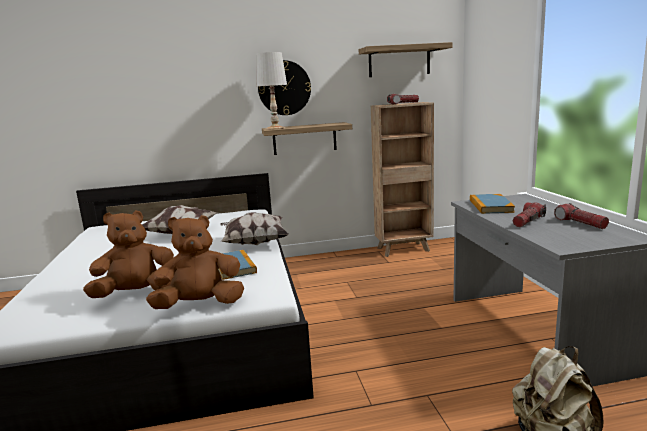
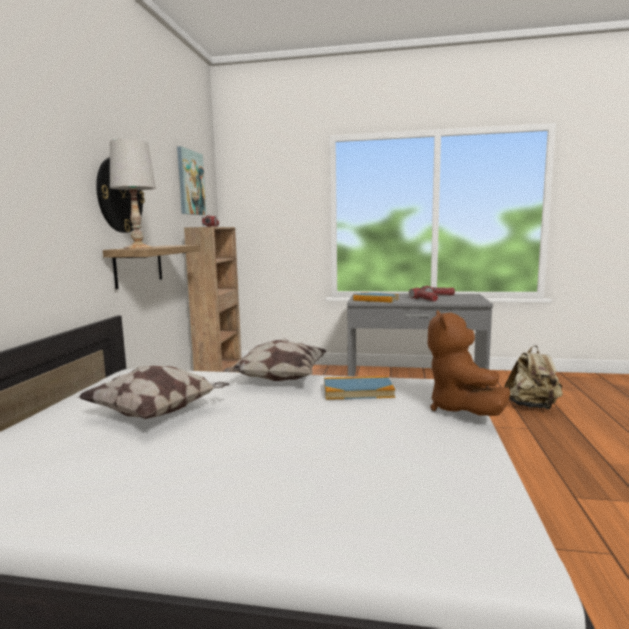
camera: 70 degrees left, 5 degrees down
(136, 294) = (406, 441): brown plush toy -> none
(399, 61) = (190, 183): shelf -> picture

